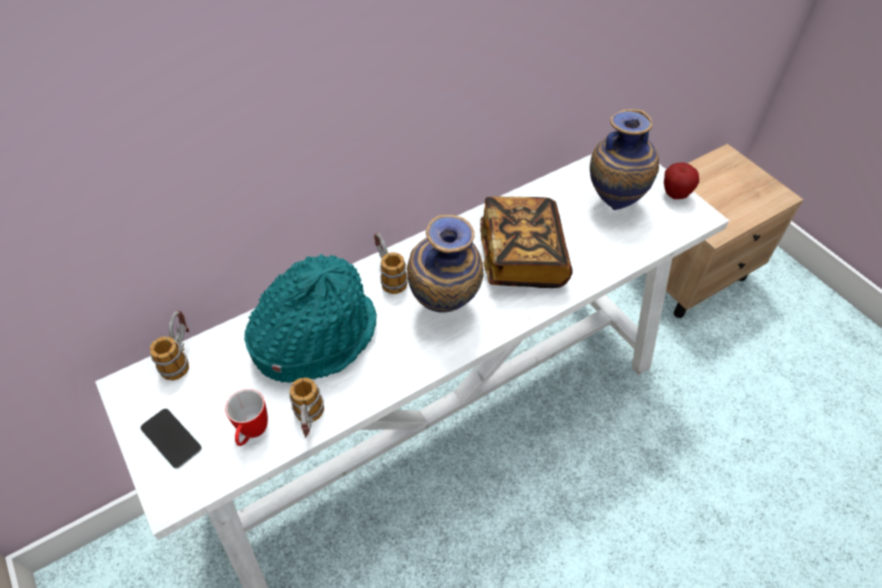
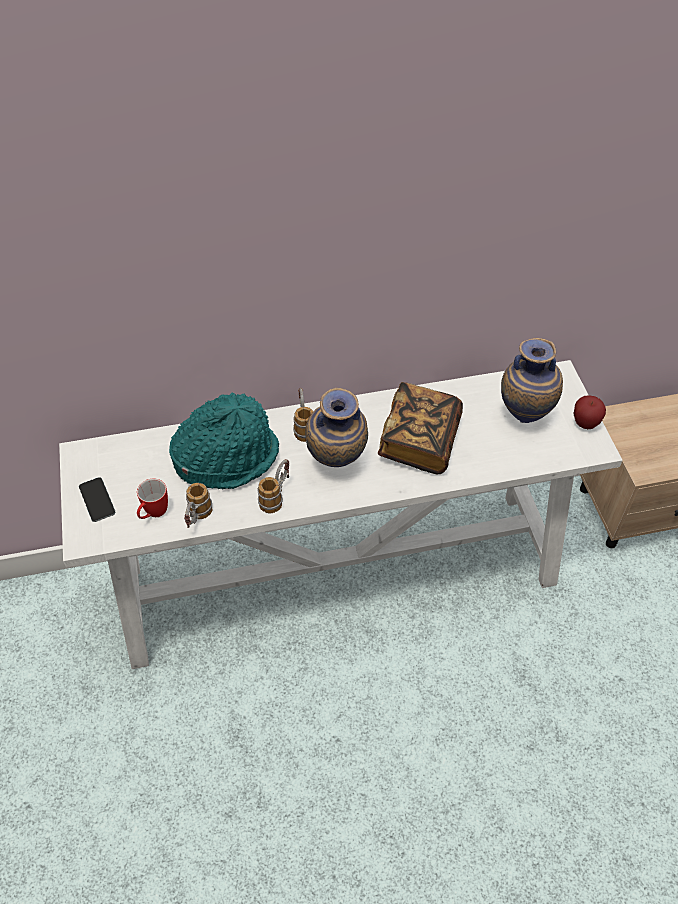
camera: 20 degrees right, 0 degrees up
(180, 357) = (123, 443): mug -> mug (276, 496)

